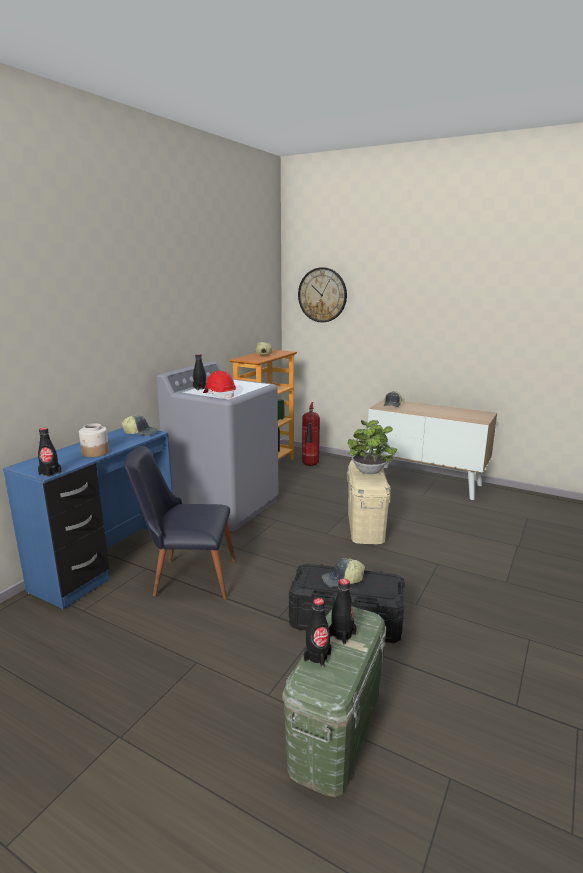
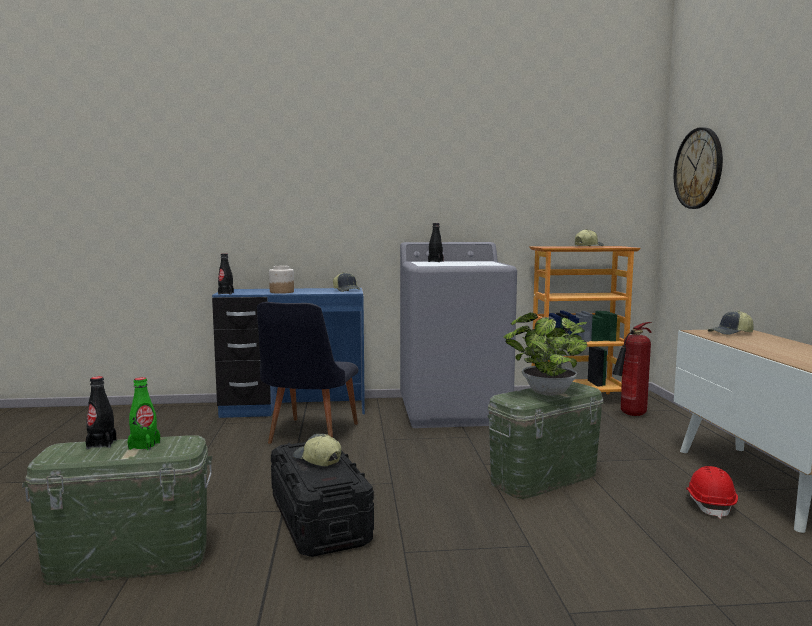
camera: 55 degrees right, 10 degrees down
(186, 577) = (308, 436): black chair -> black chair turned 135 degrees counterclockwise
(219, 395) = (424, 264): red hard hat -> red hard hat (710, 504)
(342, 635) = (144, 445): black bottle -> green bottle
(365, 525) = (543, 478): beige storage box -> green storage box

